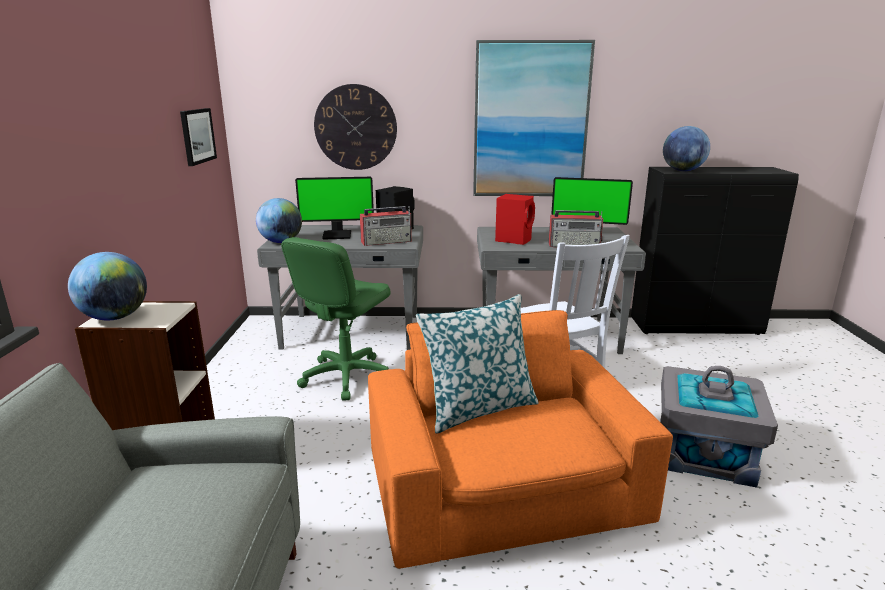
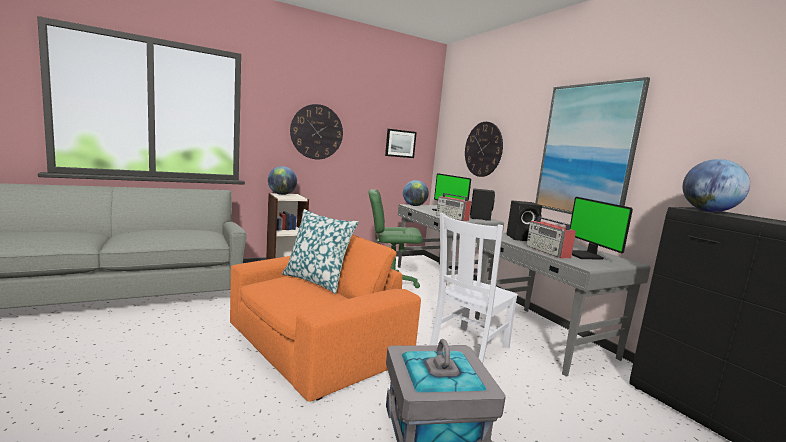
camera: 60 degrees right, 10 degrees down
(102, 150) = (317, 132): none -> wall clock
(514, 240) = (522, 238): red speaker -> black speaker

